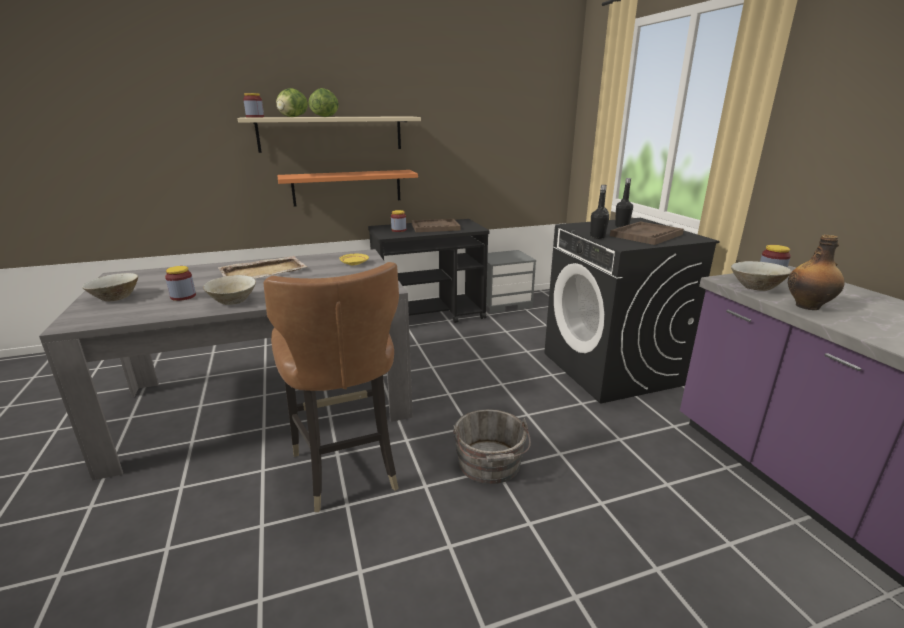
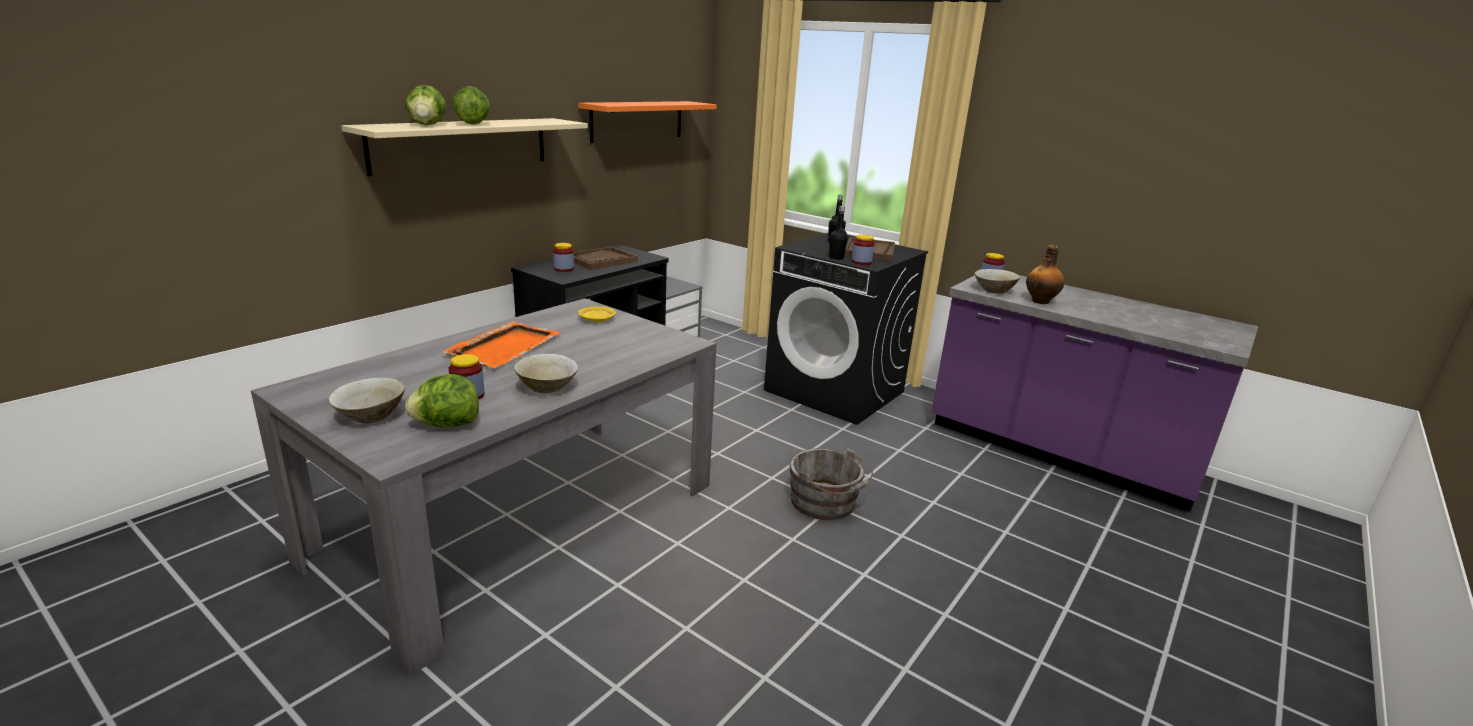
camera: 35 degrees left, 0 degrees up
(136, 311) = (447, 425): none -> lettuce
(255, 117) = (381, 127): jar -> jar (861, 262)
(264, 271) = (505, 347): beige tray -> orange tray
(347, 187) = (482, 217): orange shelf -> orange shelf (637, 120)
(347, 468) = (703, 551): brown chair -> none

